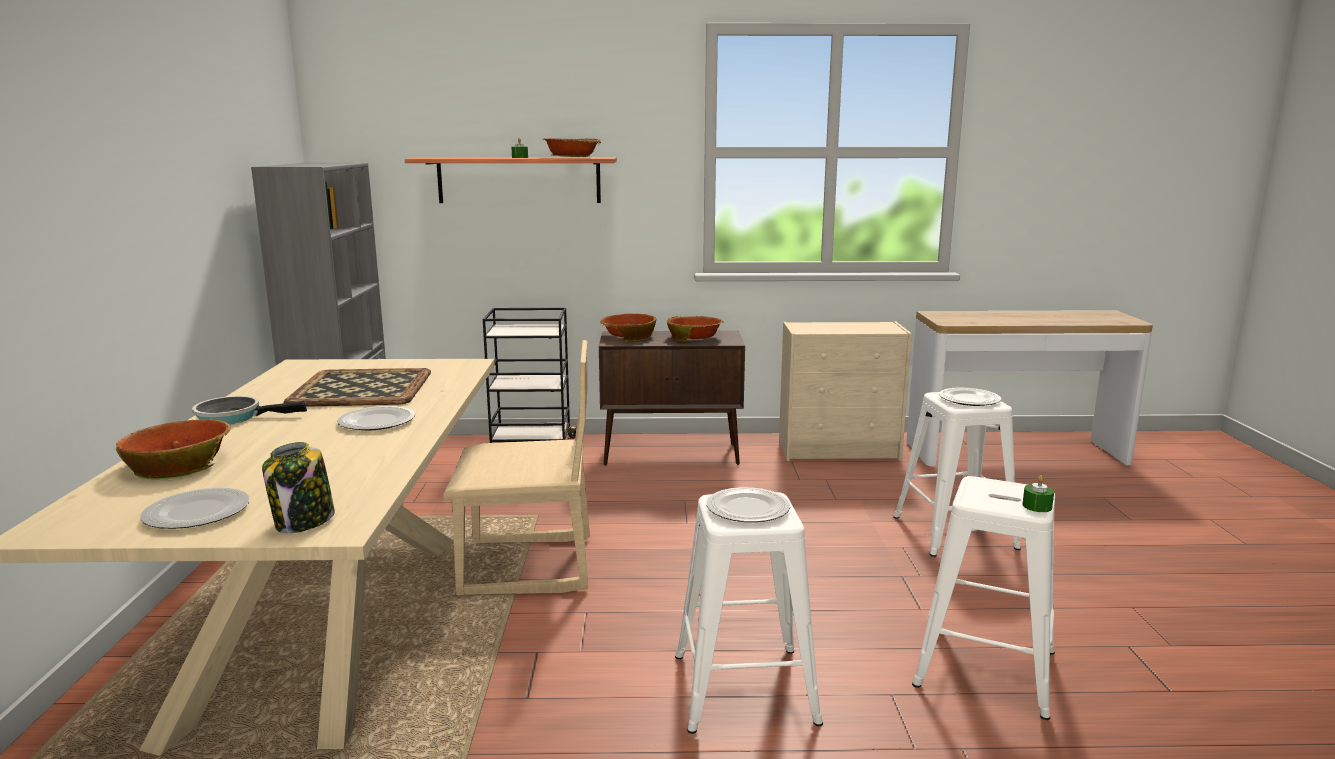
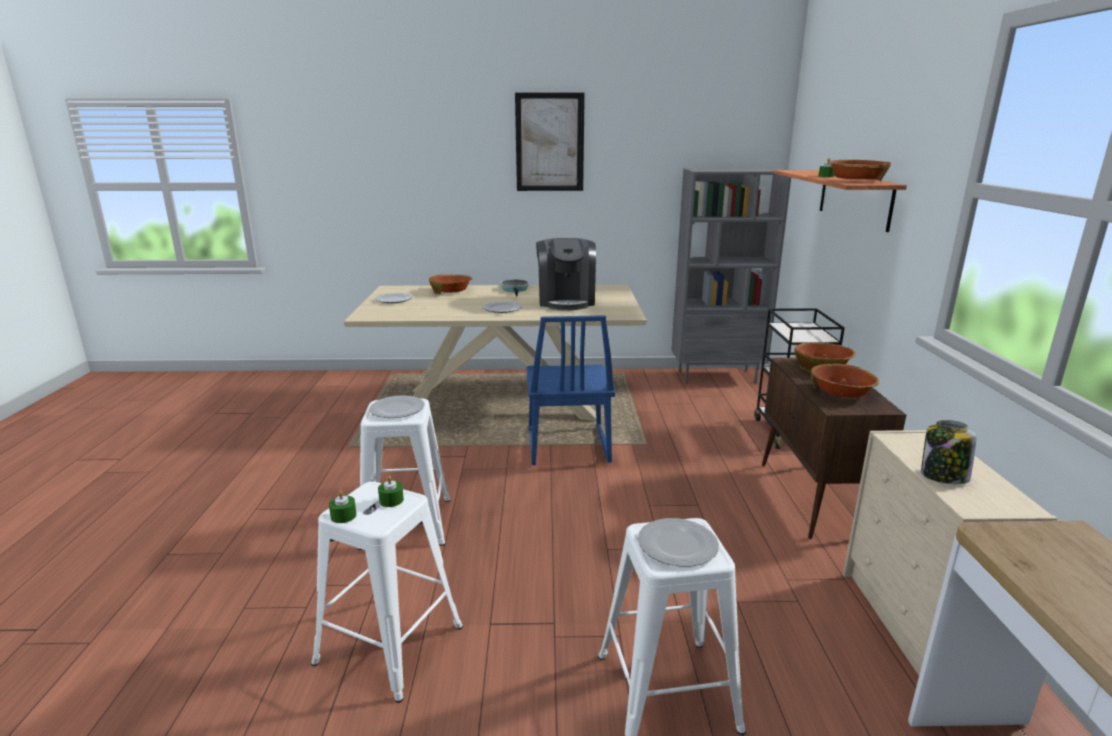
camera: 90 degrees right, 5 degrees up
(108, 125) = (549, 142): none -> picture
(304, 522) = (373, 312): jar -> jar (943, 476)
(361, 388) = (566, 301): tray -> coffee machine
(527, 567) = (566, 446): beige chair -> blue chair
(987, 489) = (391, 500): none -> green candle

